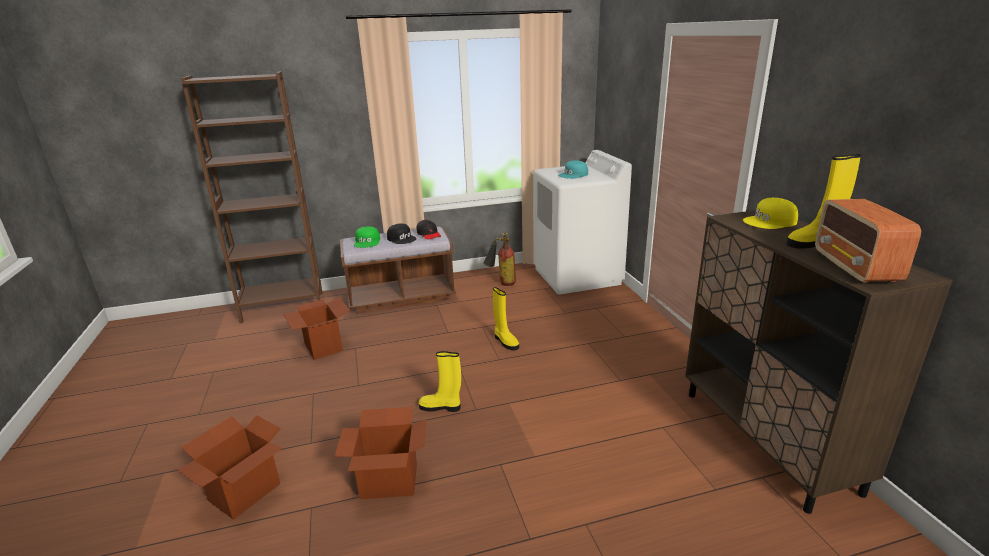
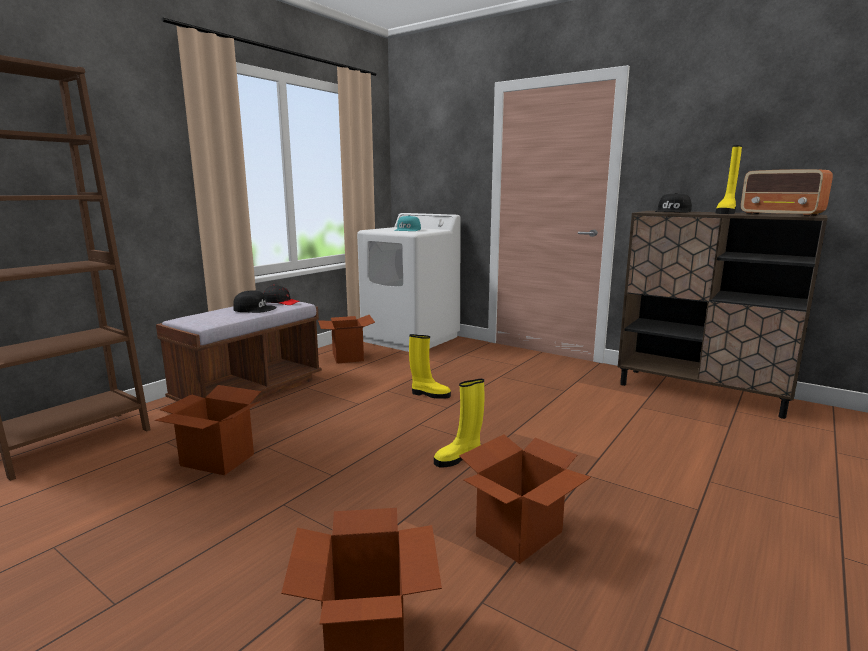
camera: 40 degrees left, 10 degrees down
(367, 242) = (214, 316): green cap -> none
(501, 282) = (347, 357): fire extinguisher -> cardboard box
(770, 222) = (673, 211): yellow cap -> black cap

